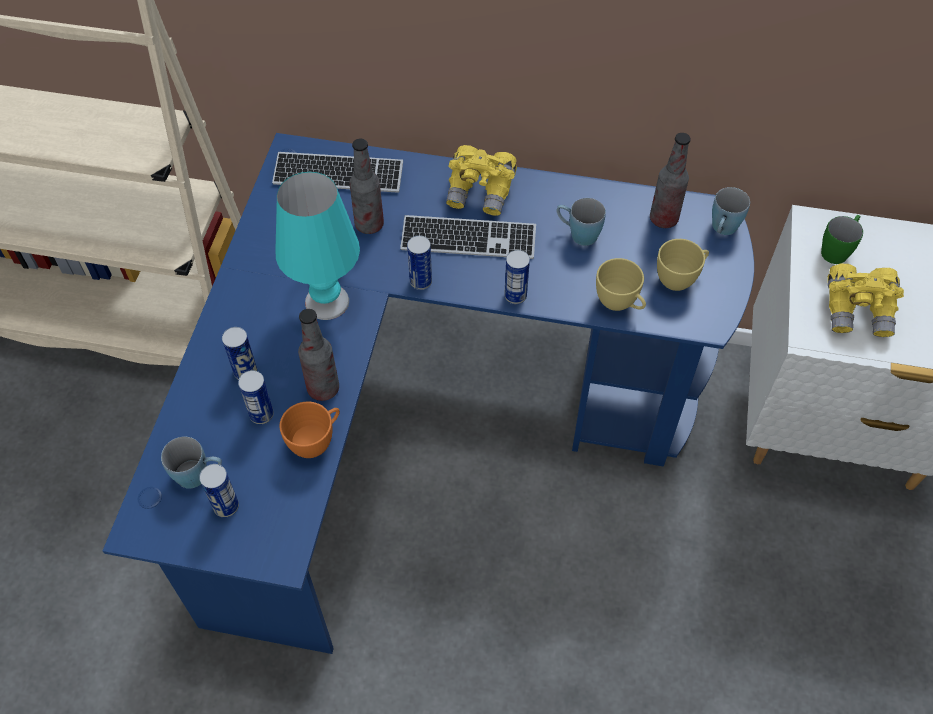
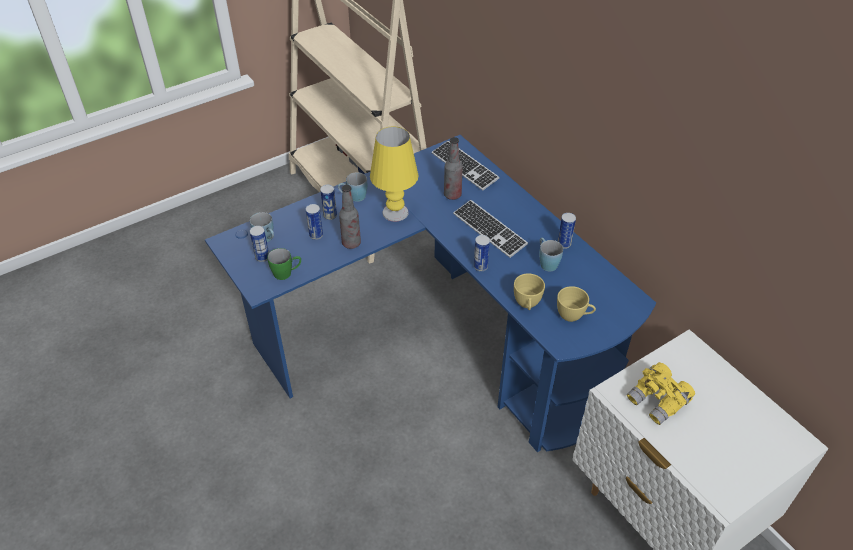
camera: 45 degrees right, 10 degrees down
(316, 441) = (323, 260): orange cup -> none
(326, 302) = (395, 212): turquoise table lamp -> yellow table lamp
(421, 281) = (445, 232): can -> can (564, 244)
(481, 192) = (522, 215): yellow binoculars -> none
(663, 219) = (601, 285): bottle -> none
(722, 230) = (628, 311): blue mug -> blue mug (353, 197)
(837, 249) = (686, 366): green mug -> green mug (287, 273)

